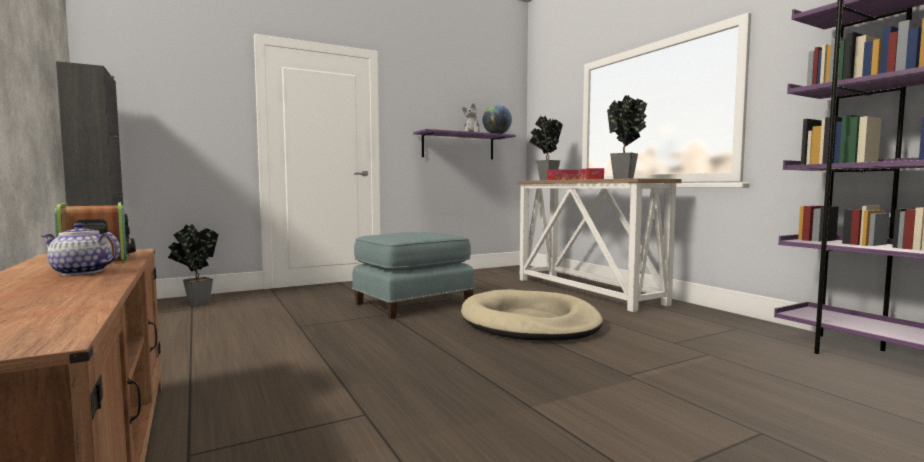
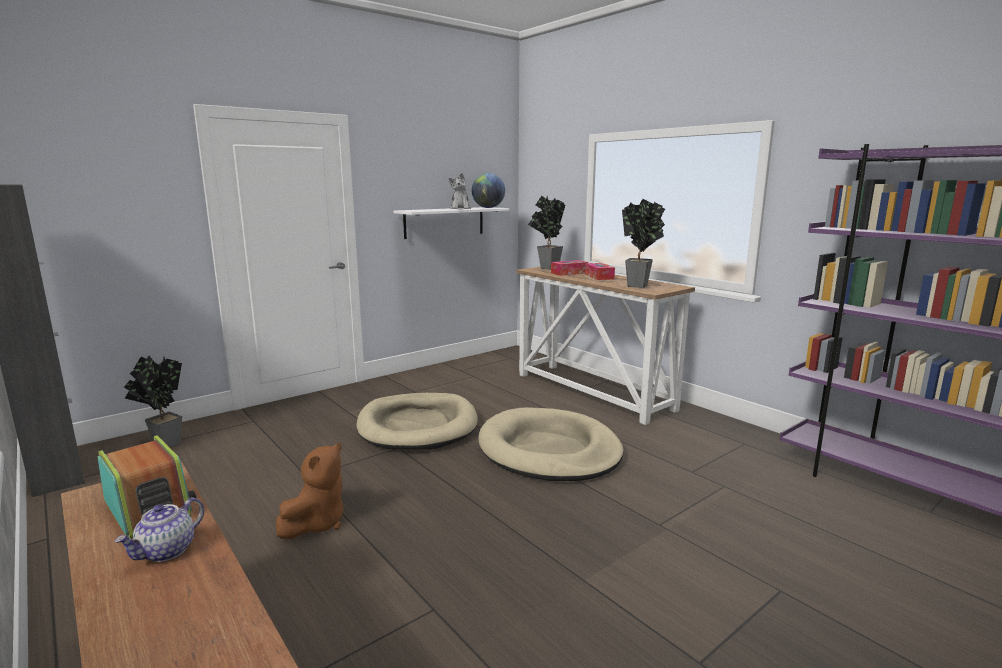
camera: 10 degrees left, 10 degrees up
(80, 272) = (167, 551): teapot -> teapot turned 60 degrees counterclockwise
(290, 352) = (317, 523): none -> brown plush toy
(412, 303) = (417, 426): blue ottoman -> beige dog bed
(458, 146) = (444, 222): purple shelf -> white shelf

